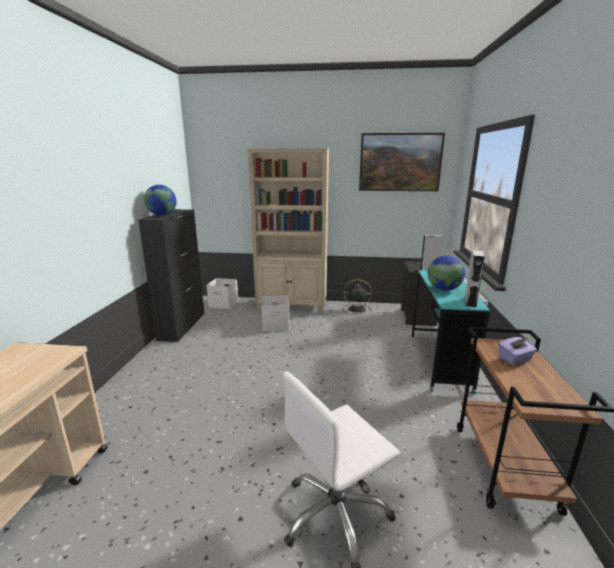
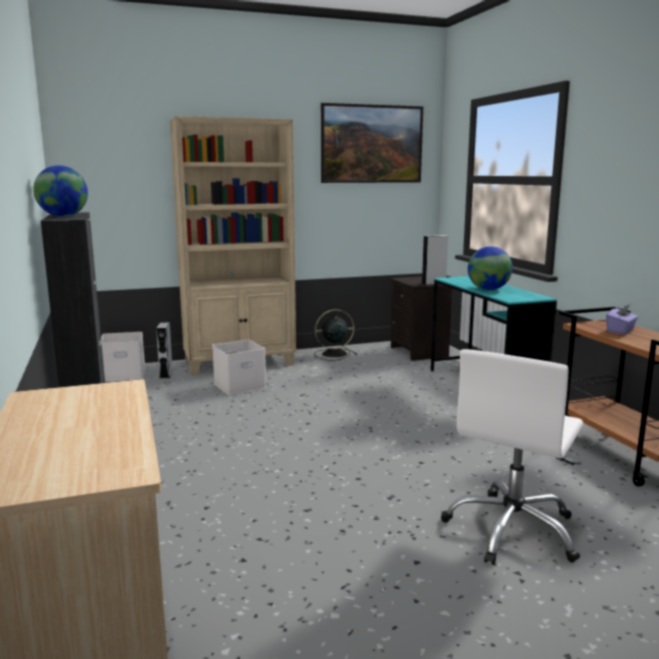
camera: 25 degrees left, 5 degrees down
(470, 302) = (530, 296): grey speaker -> grey speaker (166, 374)

